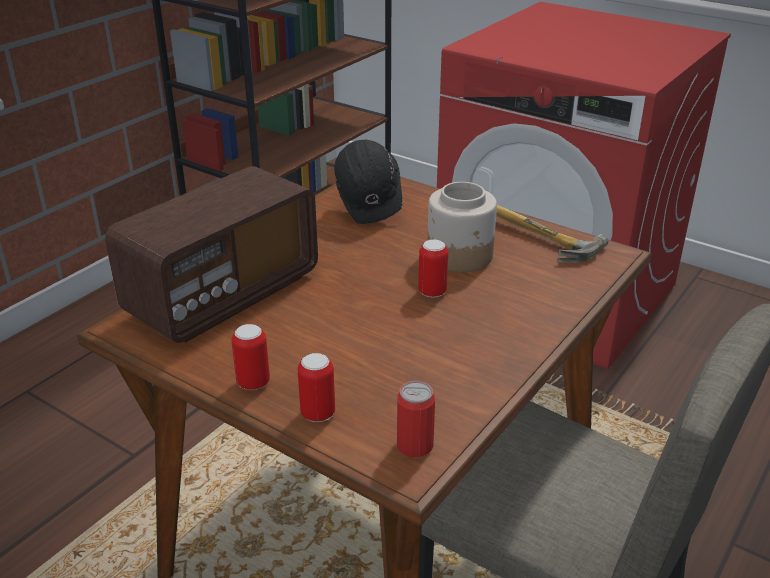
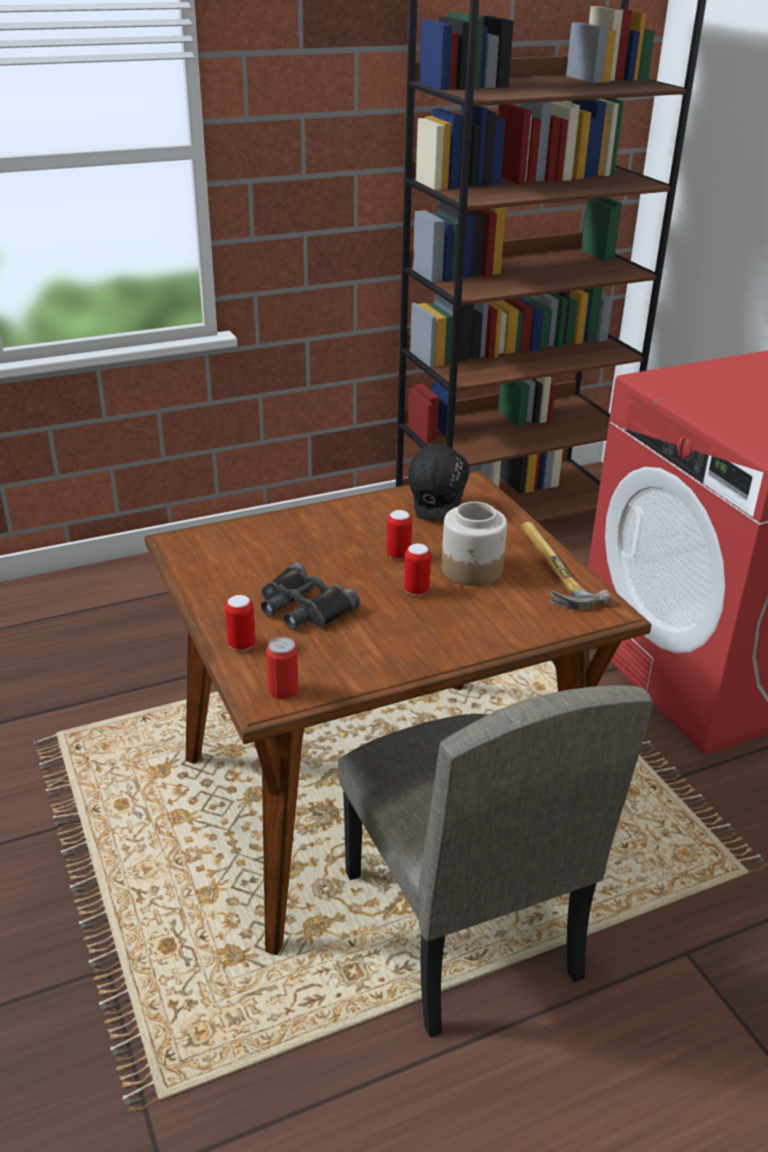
camera: 30 degrees right, 0 degrees up
(223, 295) = (261, 541): radio -> none
(253, 383) = (220, 609): can -> can (398, 555)
(341, 348) = (303, 607): none -> black binoculars

